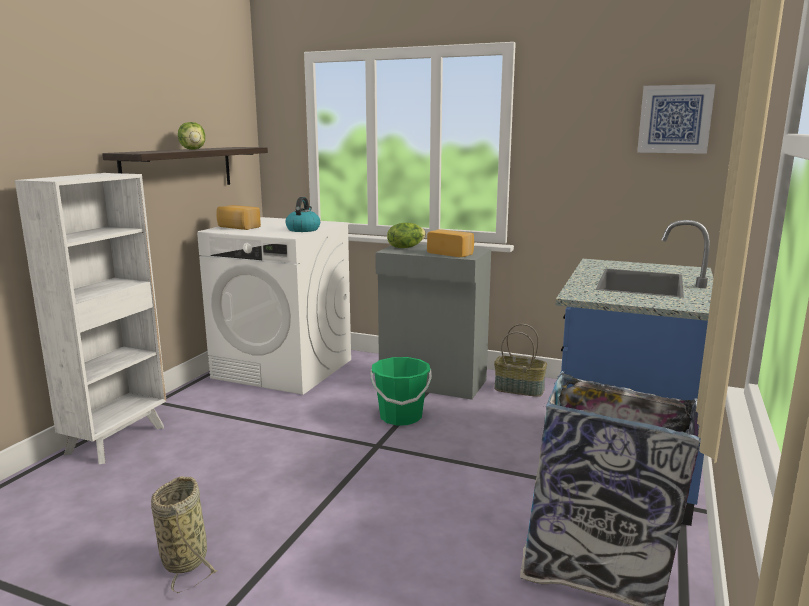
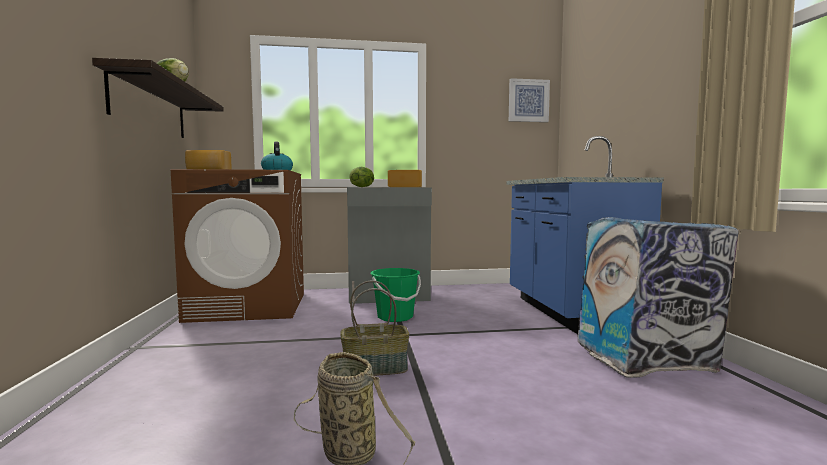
camera: 30 degrees left, 10 degrees down
(118, 439) = (121, 383): white bookcase -> none
(284, 368) = (250, 307): white washing machine -> brown washing machine
(519, 389) = (452, 291): basket -> basket (375, 368)

